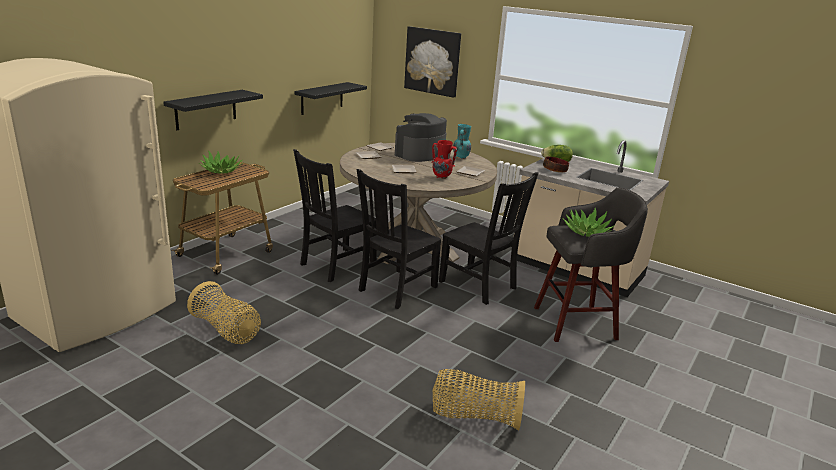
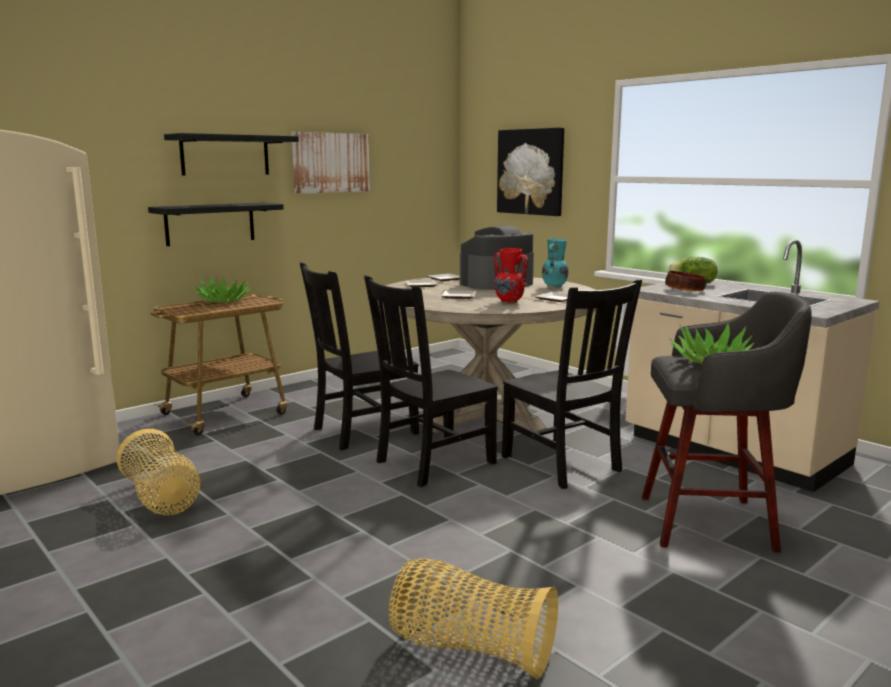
camera: 15 degrees right, 10 degrees down
(287, 54) = (331, 162): none -> picture
(322, 98) = (384, 225): black shelf -> black shelf (225, 155)

